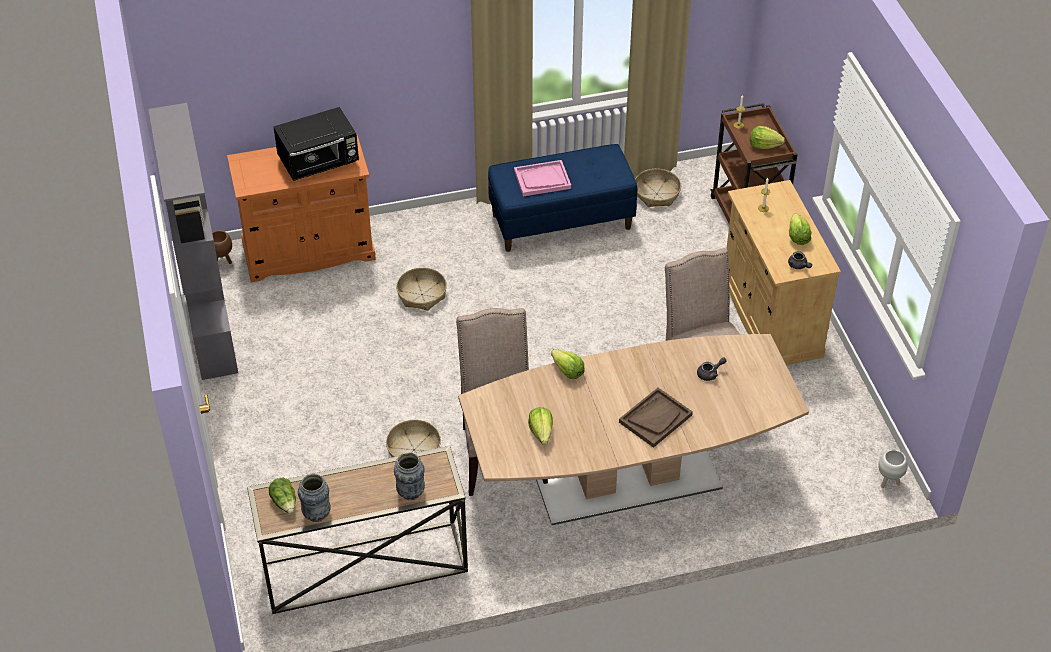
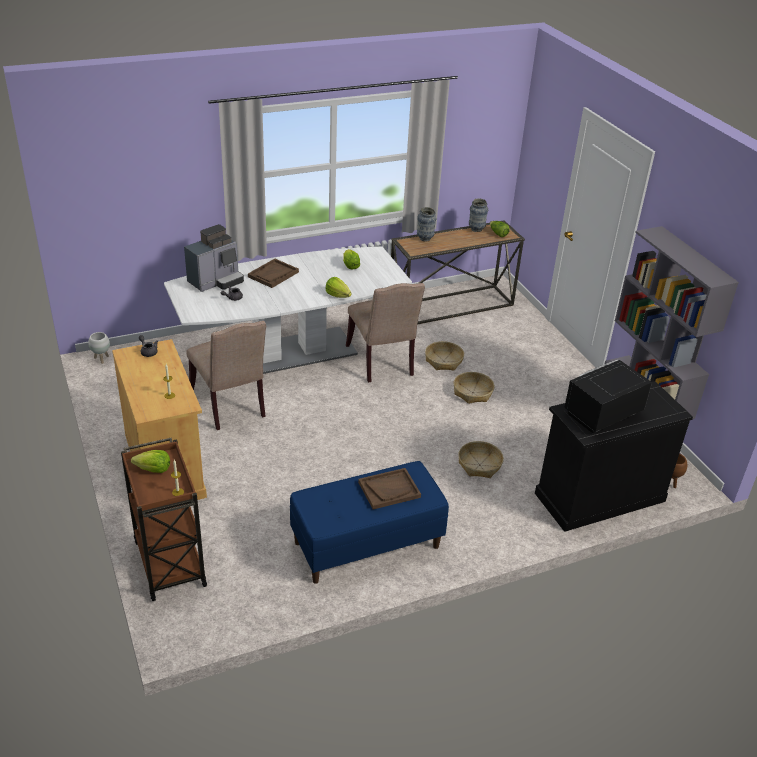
camera: 170 degrees right, 10 degrees down
(308, 251) = (599, 497): orange cabinet -> black cabinet
(542, 180) = (389, 489): pink tray -> brown tray
(628, 479) = (290, 352): brown dining table -> white dining table
(656, 194) = (267, 586): basket -> basket (473, 393)
(735, 408) = (216, 281): none -> coffee machine
(797, 237) = (143, 373): lettuce -> none

